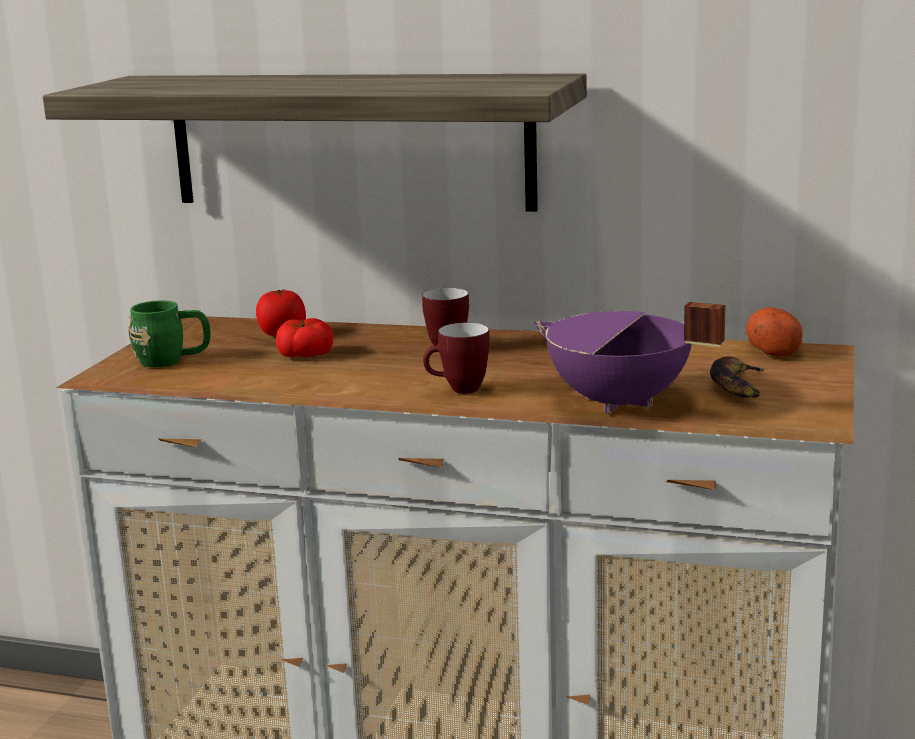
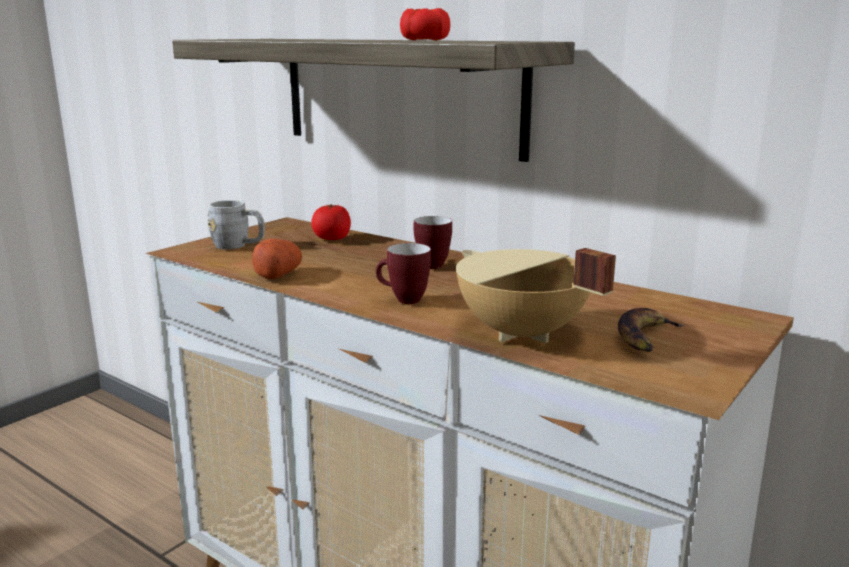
camera: 20 degrees right, 0 degrees up
(172, 360) = (238, 246): green mug -> grey mug
(305, 354) = (328, 255): tomato -> tomato (425, 40)
(618, 403) = (521, 334): purple cooking pot -> beige cooking pot
(773, 350) = (707, 310): potato -> potato (277, 274)

